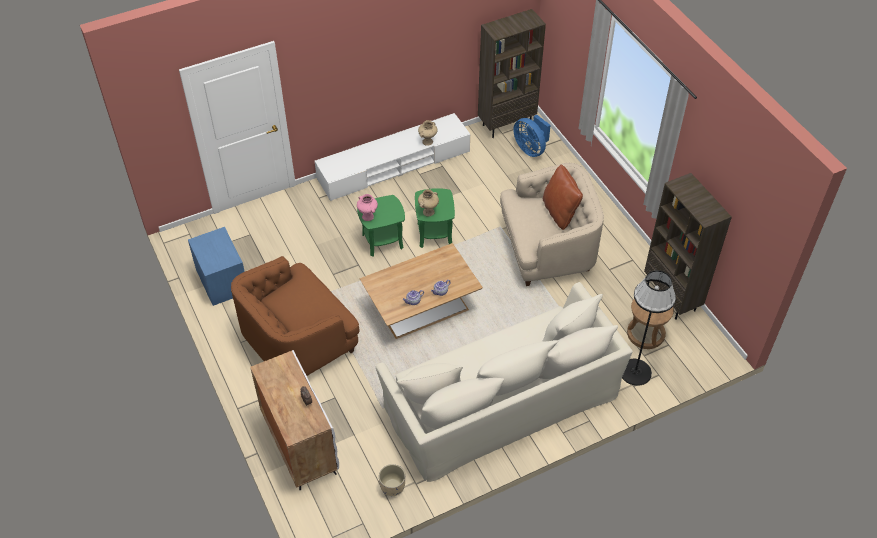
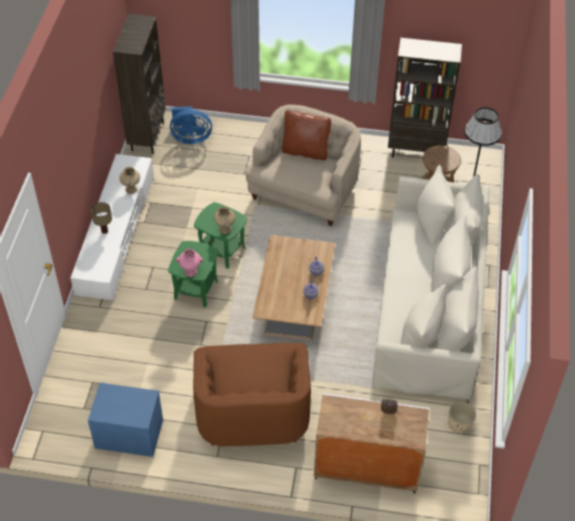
camera: 55 degrees left, 0 degrees up
(373, 151) = (104, 231): none -> table lamp

